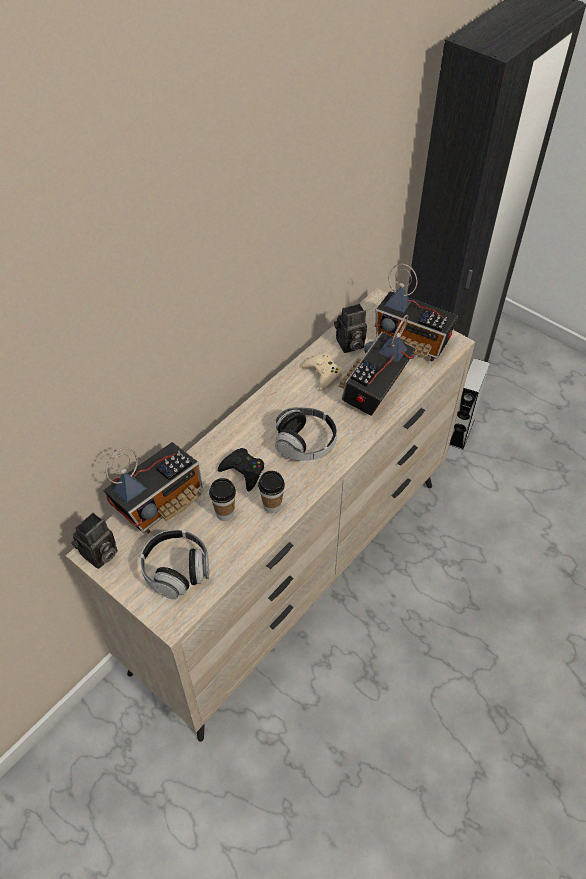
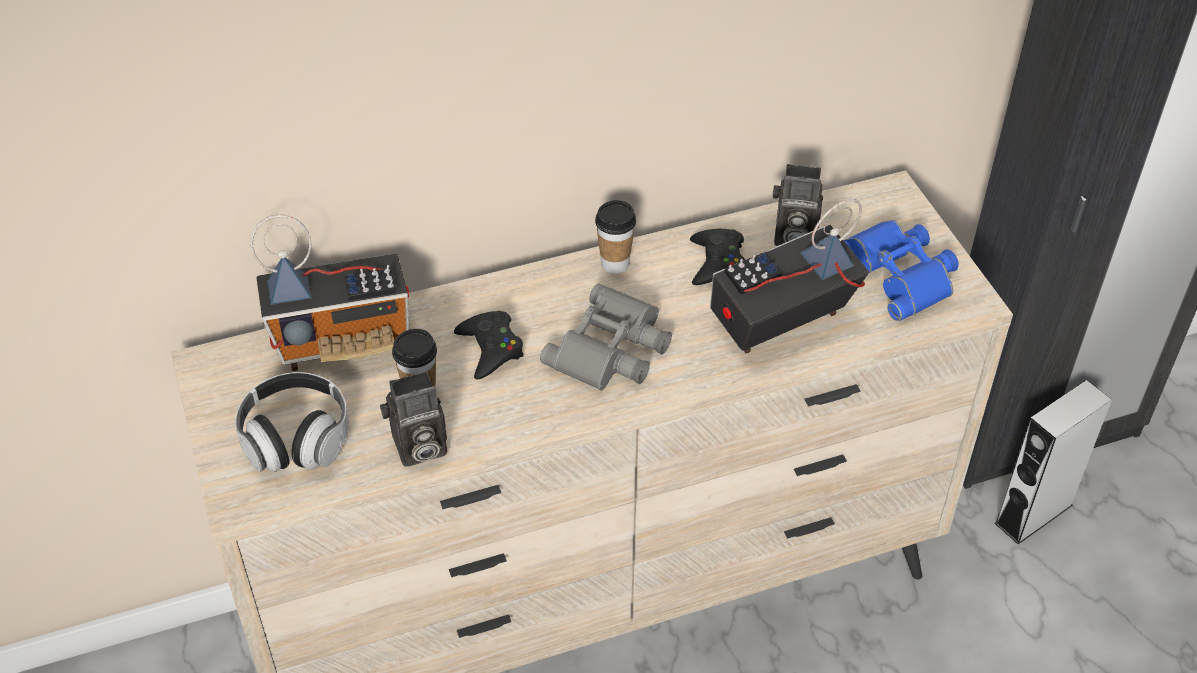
camera: 30 degrees right, 5 degrees down
(99, 555) = (212, 371): camera -> camera (417, 449)
(272, 506) = (494, 414): cup -> cup (615, 263)
(305, 443) = (612, 349): headphones -> grey binoculars
(323, 374) = (717, 262): beige game controller -> black game controller
(412, 342) = (899, 273): radio -> blue binoculars

